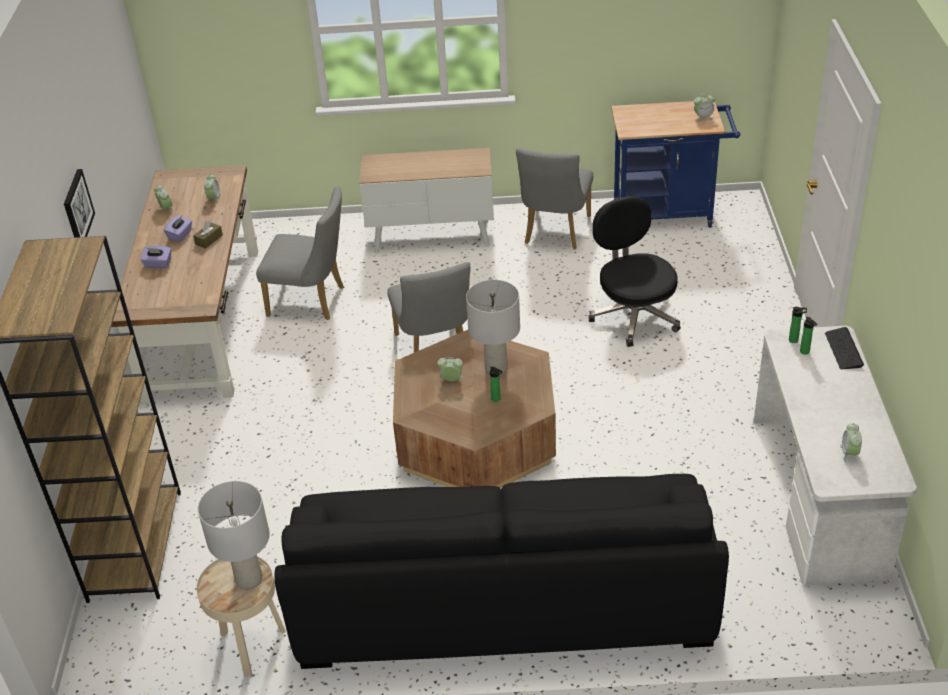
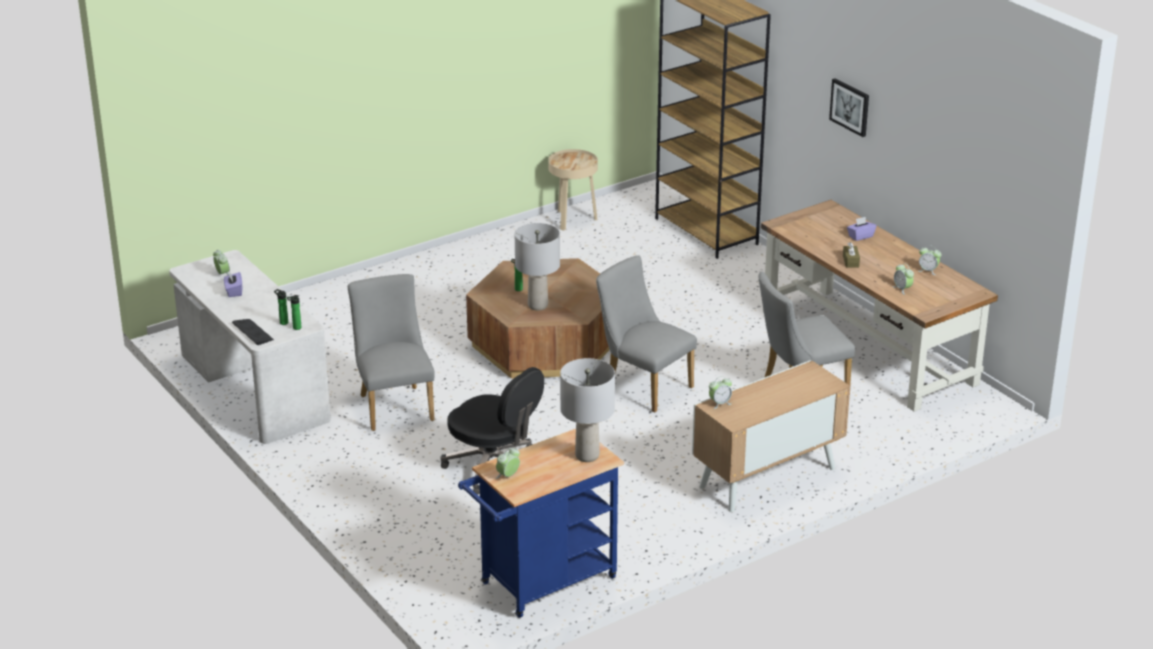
camera: 145 degrees right, 10 degrees down
(180, 235) = (879, 257): purple tissue box -> purple tissue box (234, 291)
(249, 579) = (568, 166): grey table lamp -> grey table lamp (587, 456)
(451, 380) = (564, 290): alarm clock -> alarm clock (719, 403)
(503, 594) = (442, 279): black sofa -> none
(555, 233) = (645, 521): grey chair -> grey chair (394, 405)

